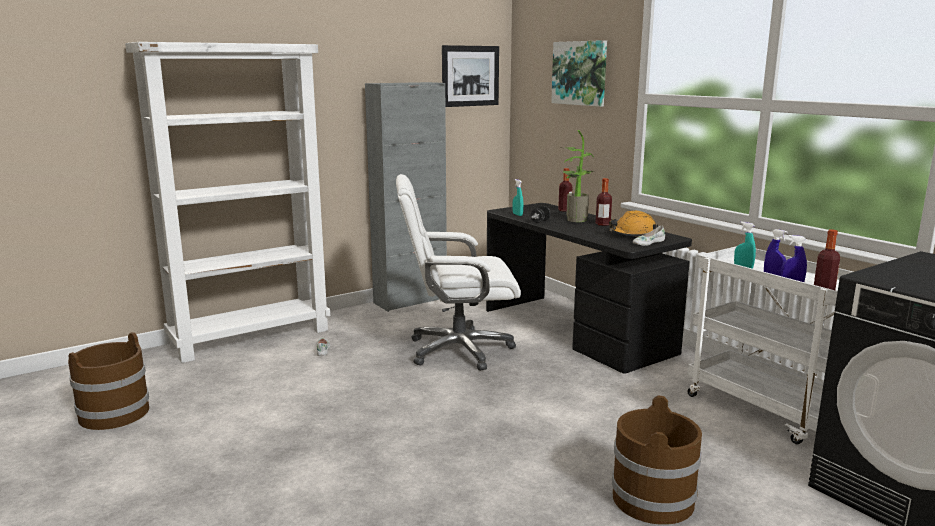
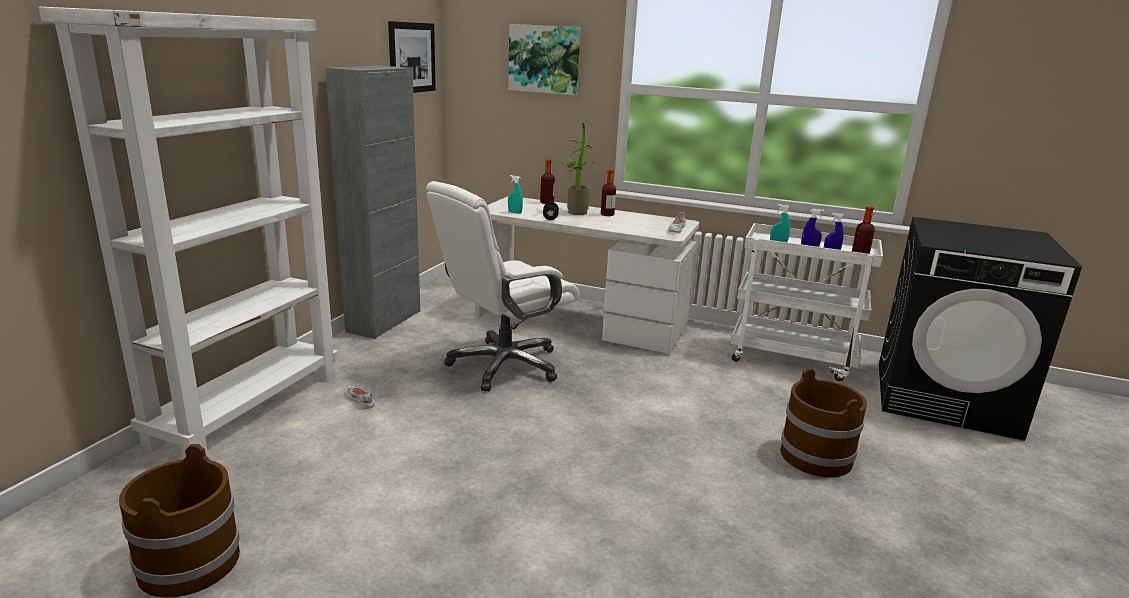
camera: 35 degrees left, 5 degrees up
(576, 330) = (581, 321): black desk -> white desk
(633, 235) = (650, 223): orange hard hat -> none

